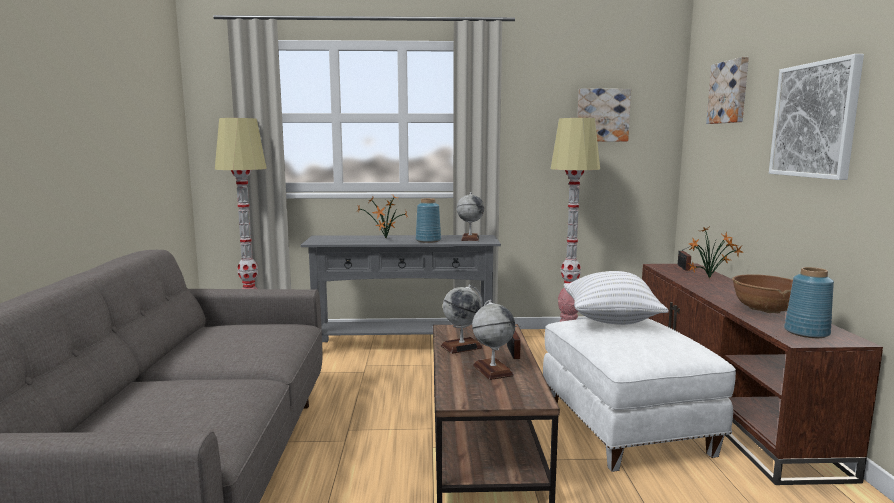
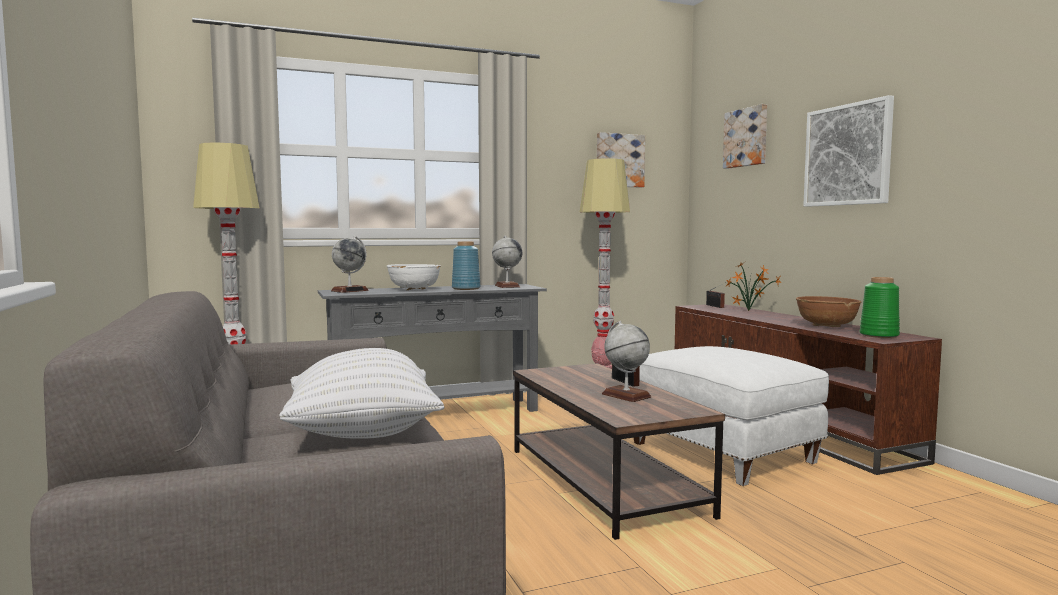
camera: 20 degrees left, 5 degrees down
(385, 239) = (414, 289): potted plant -> white bowl
(462, 346) = (569, 382): globe -> globe (350, 290)
(610, 320) = (695, 348): white pillow -> white pillow (363, 433)
(806, 332) = (878, 335): blue vase -> green vase

